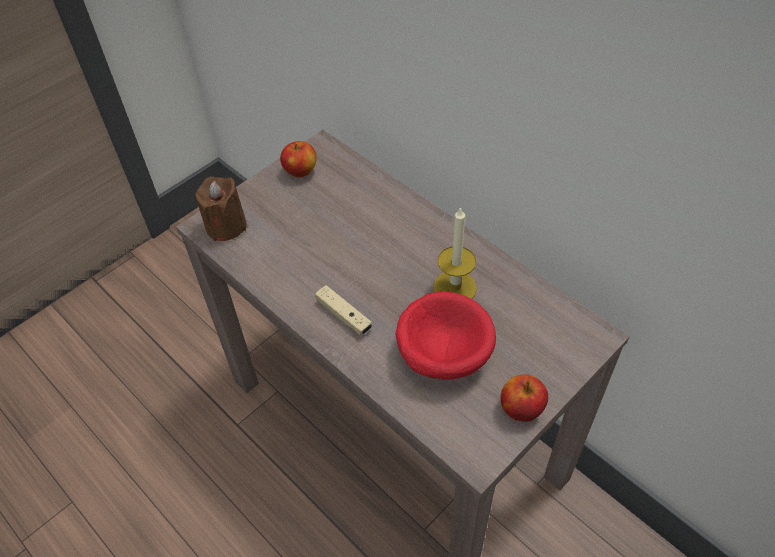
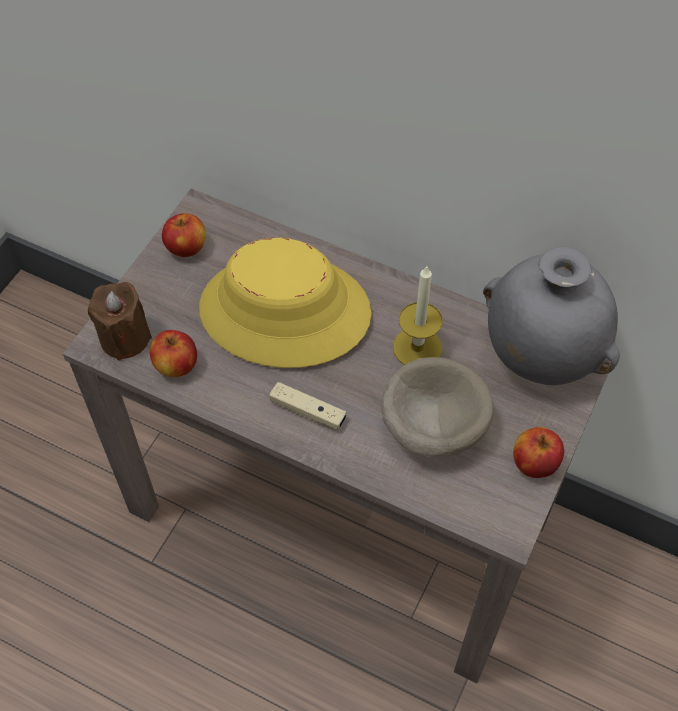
camera: 20 degrees left, 5 degrees up
(255, 255) = (176, 366): none -> apple
(356, 235) = (284, 312): none -> yellow hat
(442, 353) = (431, 425): red bowl -> beige bowl
(558, 320) = (538, 357): none -> grey vase

